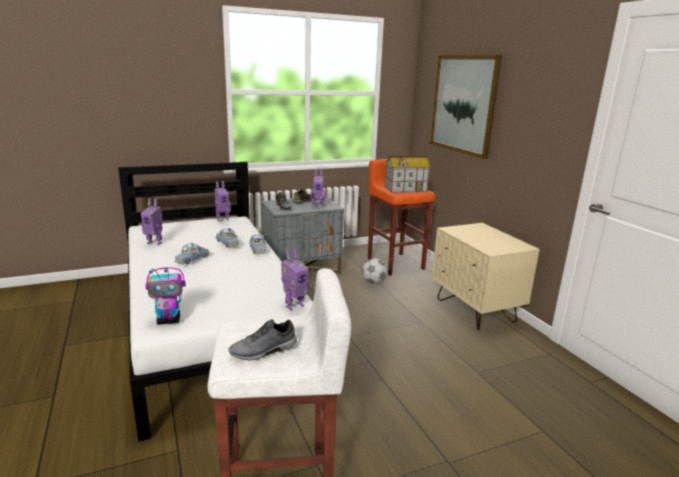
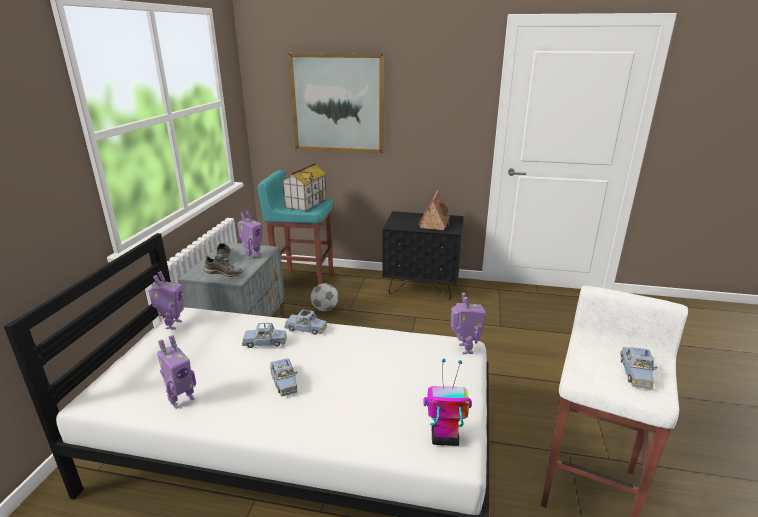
camera: 55 degrees left, 5 degrees up
(169, 320) = (444, 438): toy robot -> toy robot turned 105 degrees counterclockwise
(264, 351) = (636, 372): grey shoe -> blue toy car
(395, 263) = (303, 283): orange stool -> turquoise stool
(475, 311) = (422, 287): beige nightstand -> black nightstand
(491, 241) = (434, 223): none -> toy house

